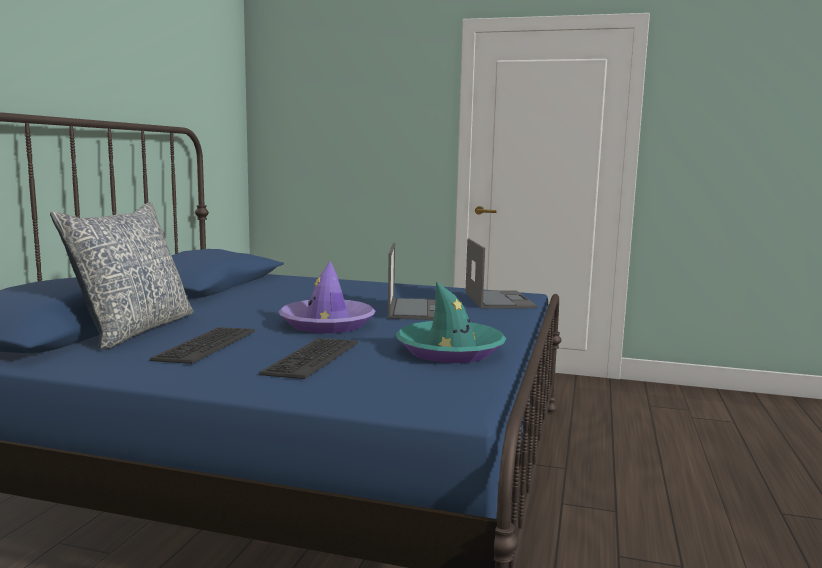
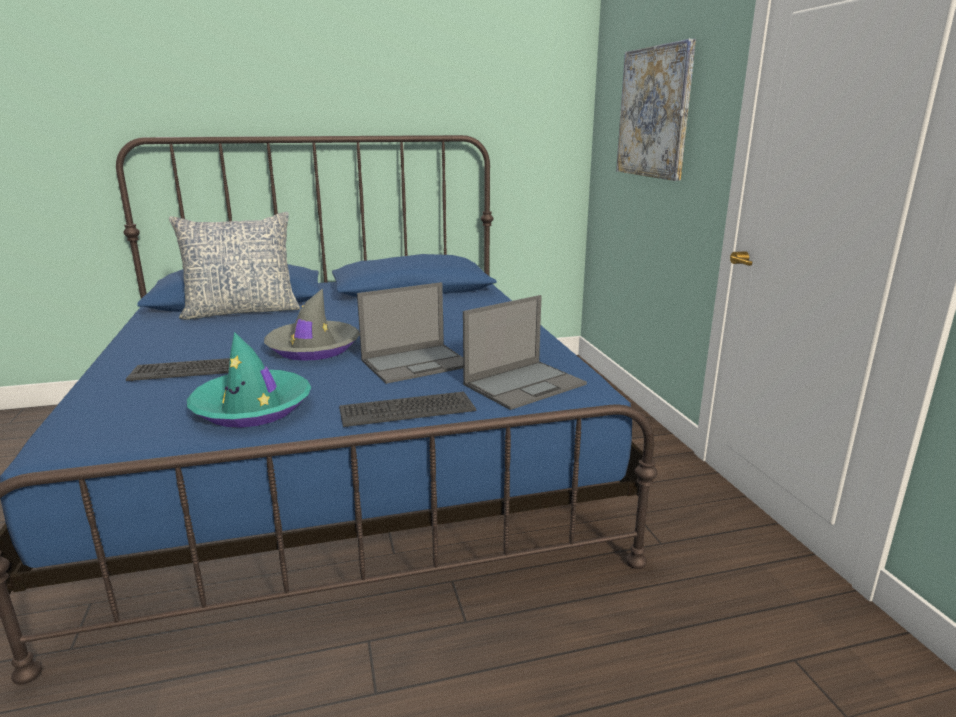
camera: 60 degrees right, 10 degrees up
(205, 345) = (211, 336): keyboard -> keyboard (407, 409)
(327, 324) = (313, 348): purple hat -> grey hat
(352, 116) = (654, 112): none -> picture

